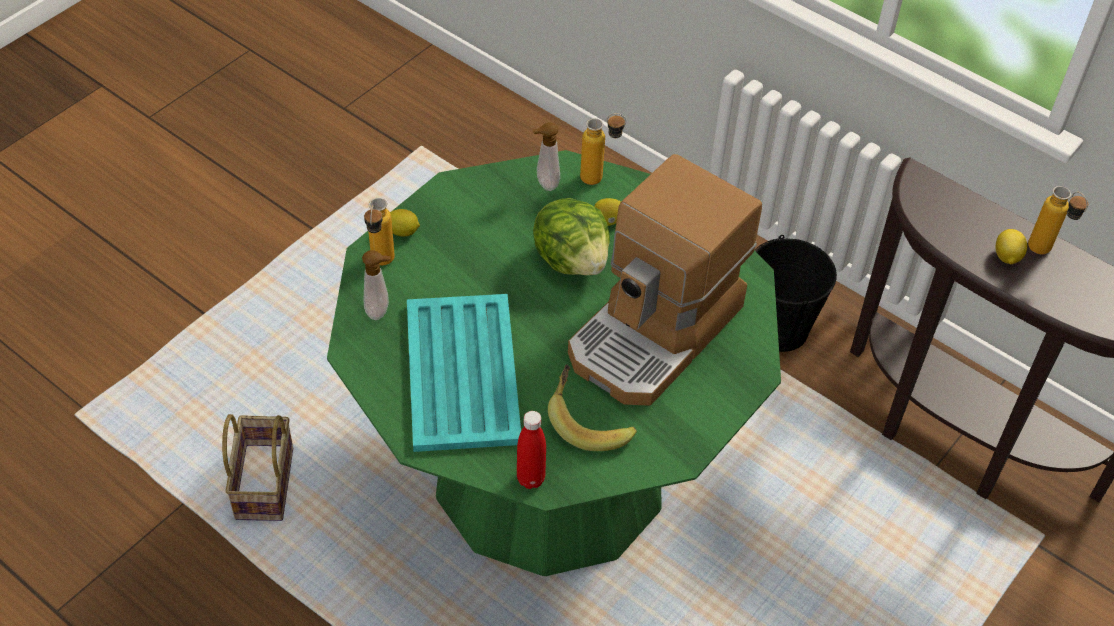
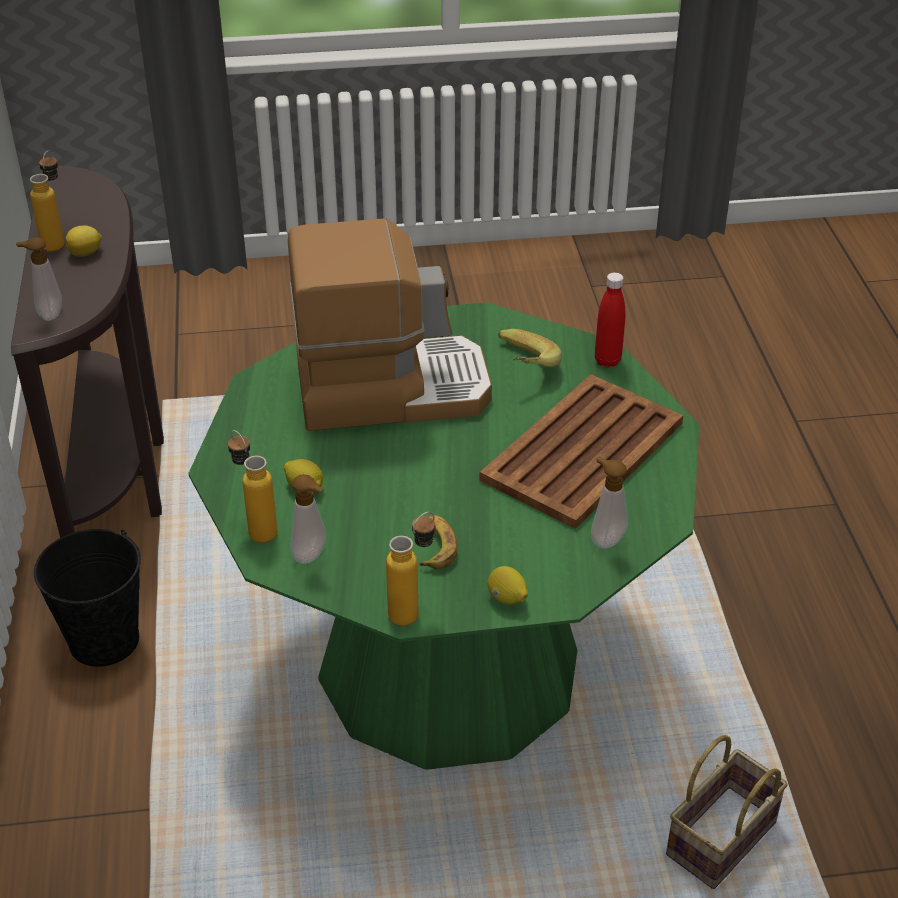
camera: 135 degrees left, 10 degrees down
(381, 265) = (562, 579): bottle -> bottle (413, 610)
(462, 374) = (584, 450): turquoise tray -> brown tray
(481, 236) = (436, 546): none -> banana
(572, 259) = (381, 477): lettuce -> none
(932, 192) = (48, 314): none -> soap dispenser

